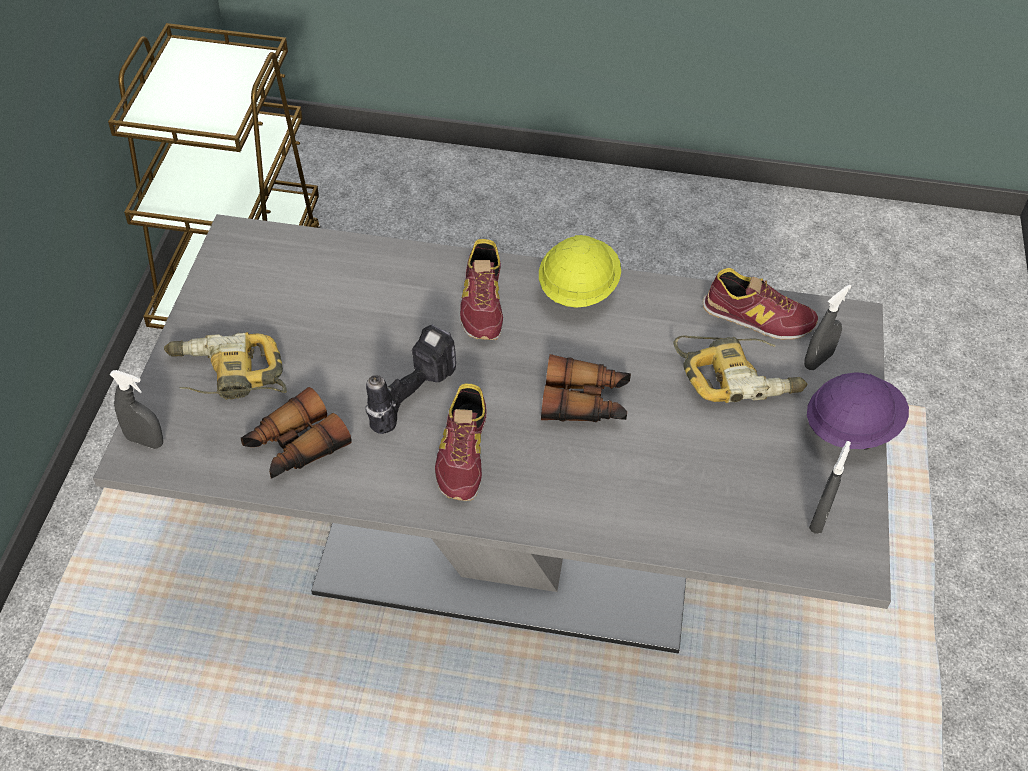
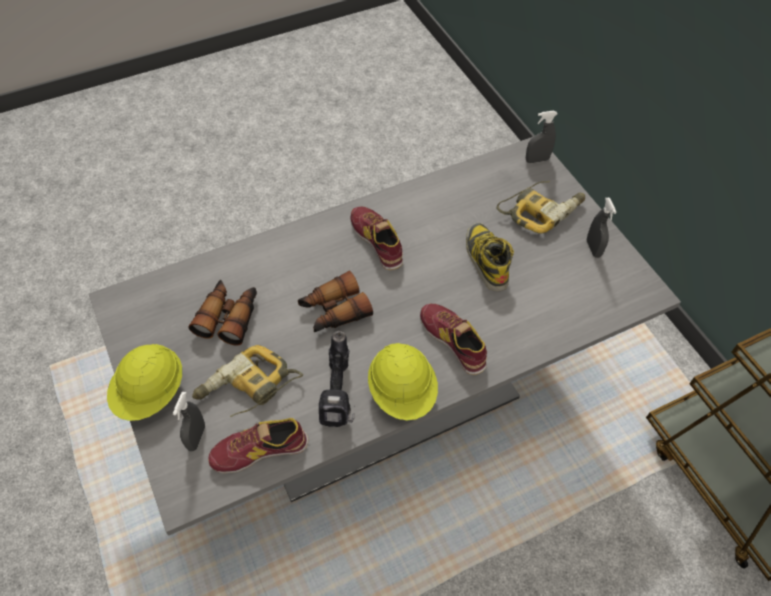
camera: 145 degrees right, 5 degrees up
(294, 447) = (465, 196): binoculars -> binoculars (228, 316)
(359, 359) = (485, 259): none -> boot
(409, 395) = (437, 255): power drill -> power drill (340, 395)
(819, 519) = (148, 318): grey spray bottle -> grey spray bottle (593, 248)
(850, 428) = (151, 393): purple hard hat -> yellow hard hat

